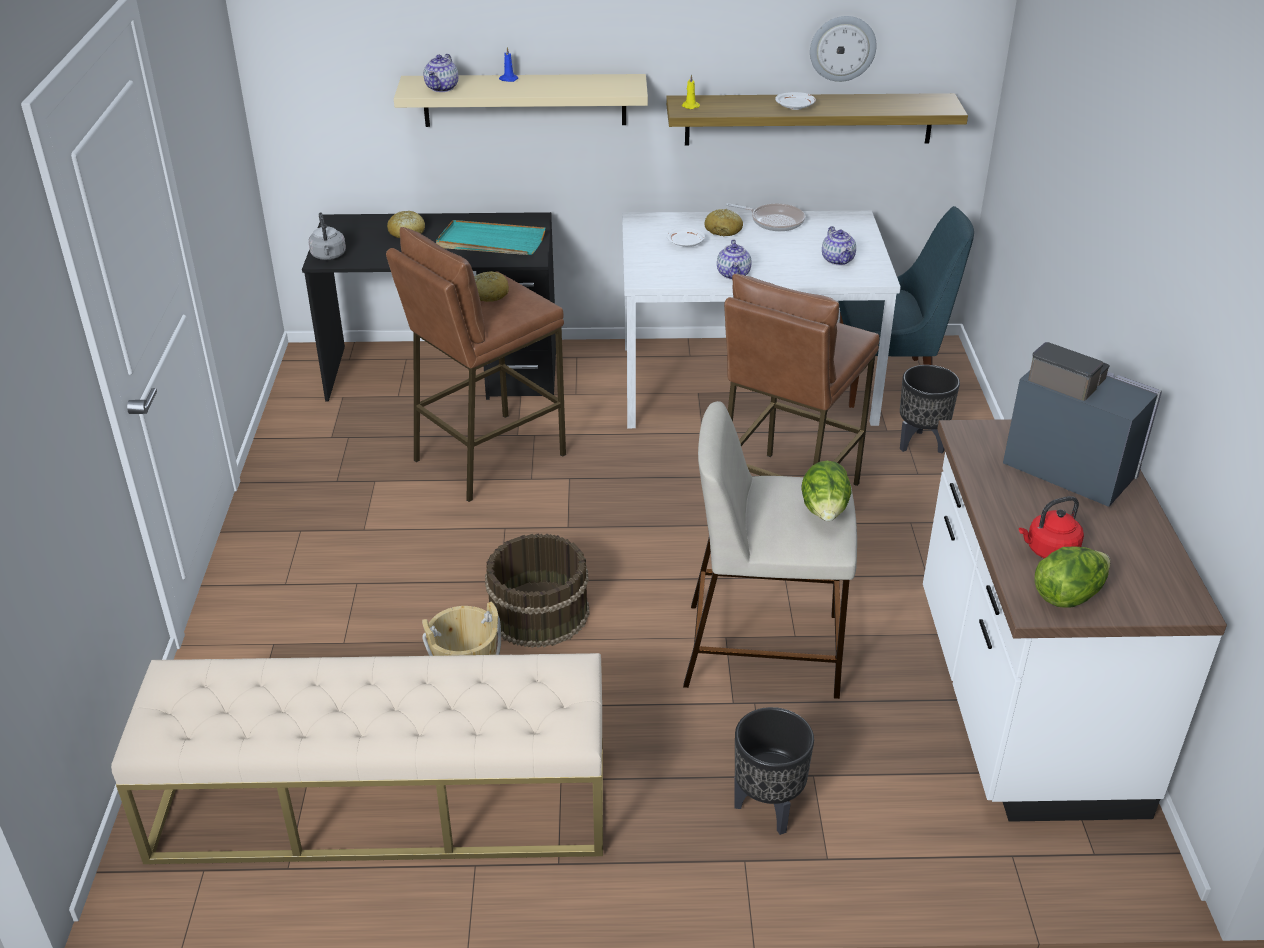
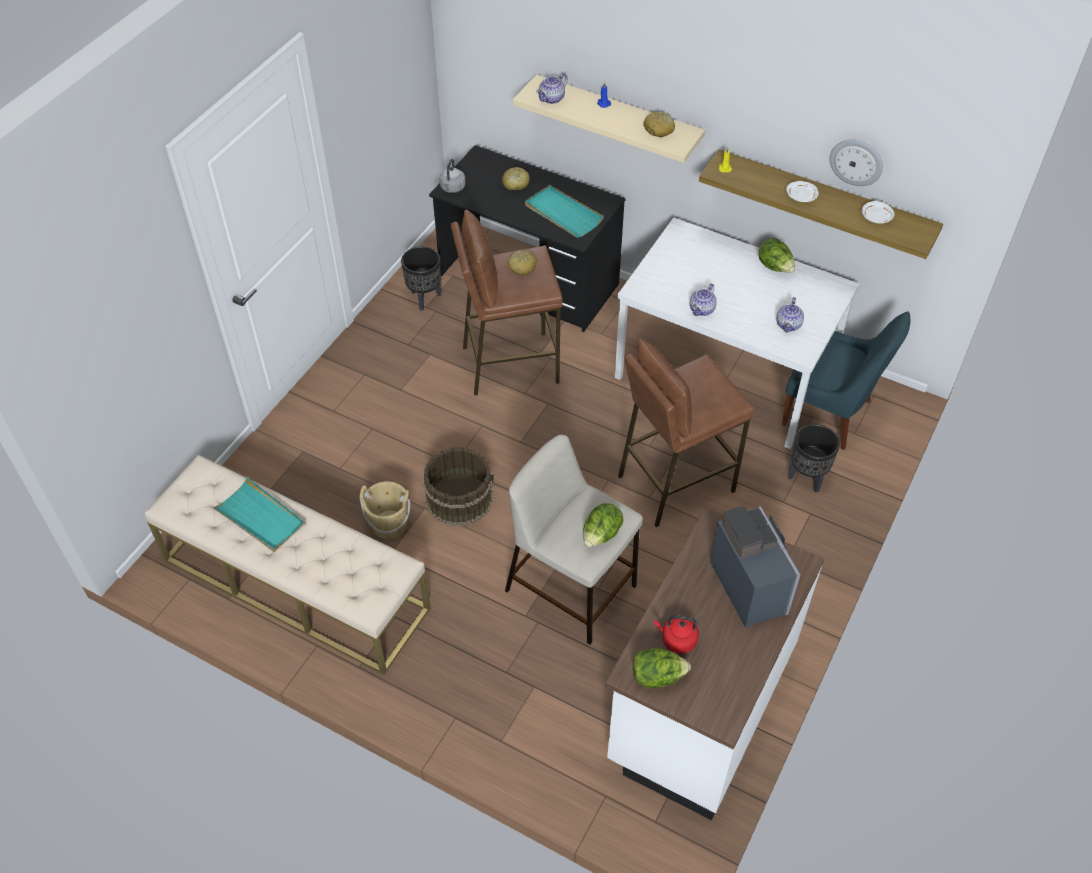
camera: 30 degrees right, 15 degrees up
(316, 693) = (260, 517): none -> turquoise tray
(685, 243) = (693, 266): white plate -> white plate (876, 217)
(723, 230) = (730, 263): bread -> bread (659, 129)
(768, 808) = (492, 693): black planter -> black planter (425, 298)
(774, 221) = (775, 267): frying pan -> lettuce

